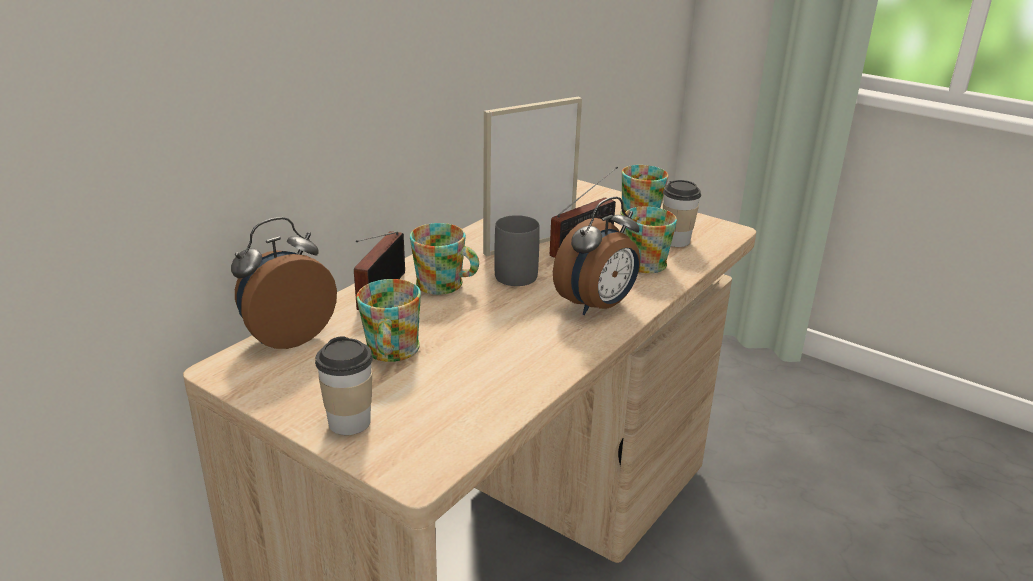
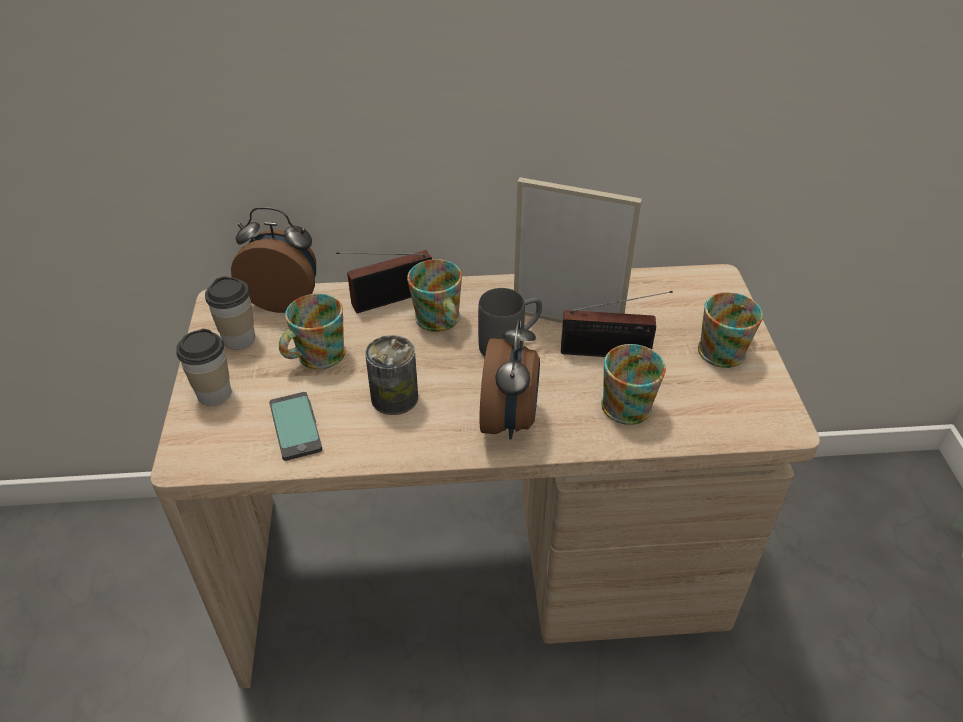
camera: 50 degrees right, 15 degrees up
(464, 397) = (296, 426): none -> phone
(501, 339) = (394, 397): none -> can
(597, 306) = (510, 420): alarm clock -> alarm clock turned 90 degrees counterclockwise
(676, 240) = (704, 402): cup -> cup (239, 339)

